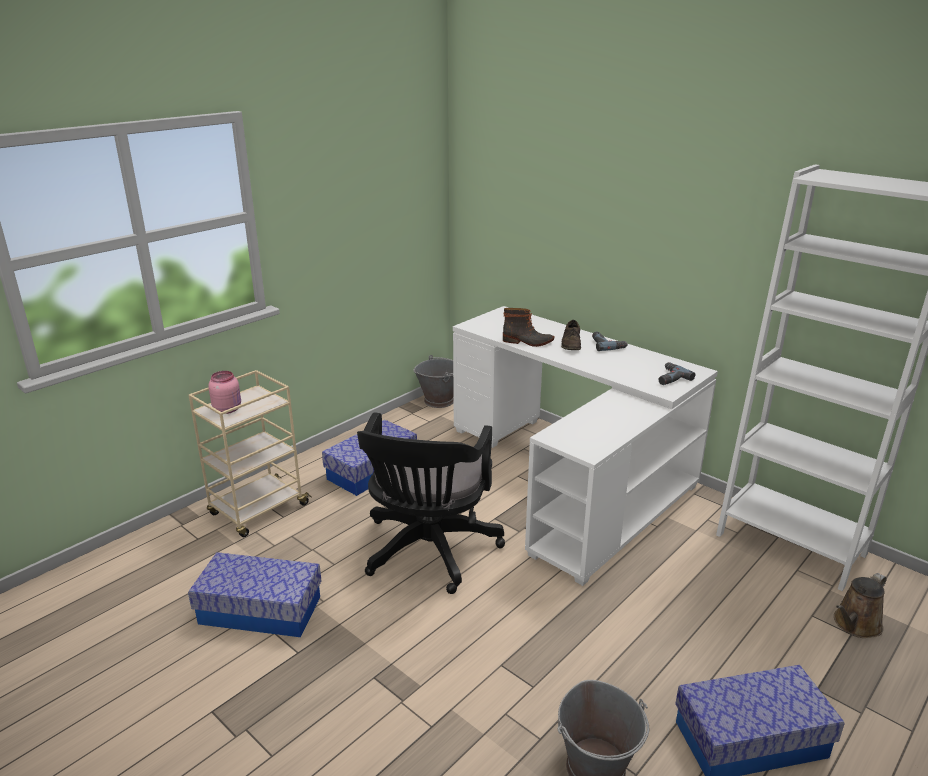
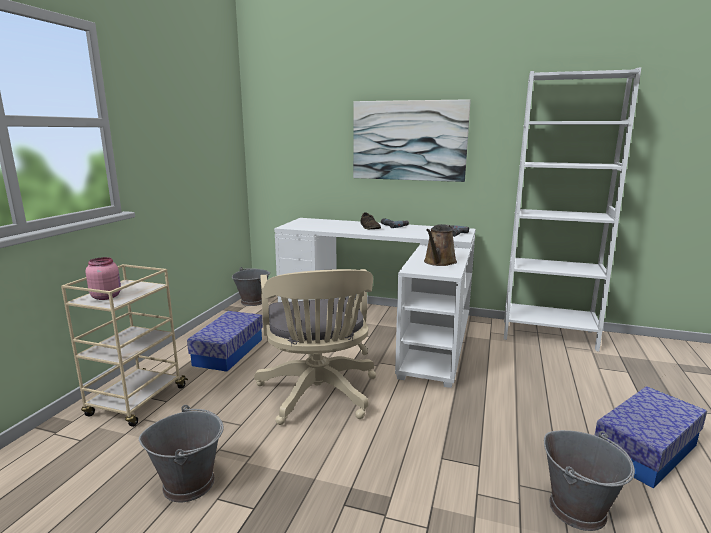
camera: 25 degrees left, 10 degrees down
(260, 610) = (189, 483): storage box -> grey bucket
(428, 552) = (318, 395): black office chair -> beige office chair
(527, 342) = (339, 229): boot -> none
(642, 230) = (409, 141): none -> picture
(855, 625) = (624, 366): brown watering can -> brown watering can (439, 262)

